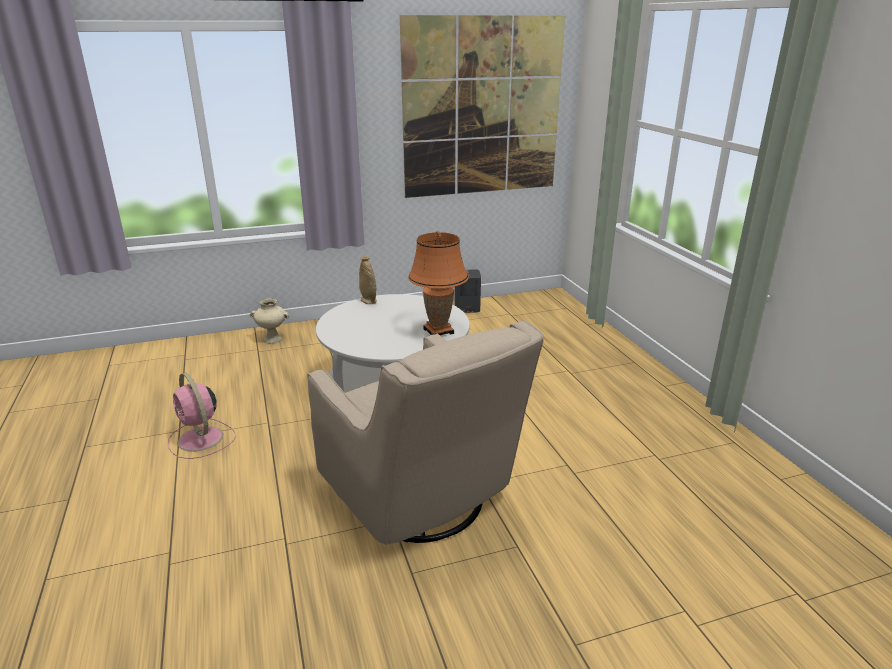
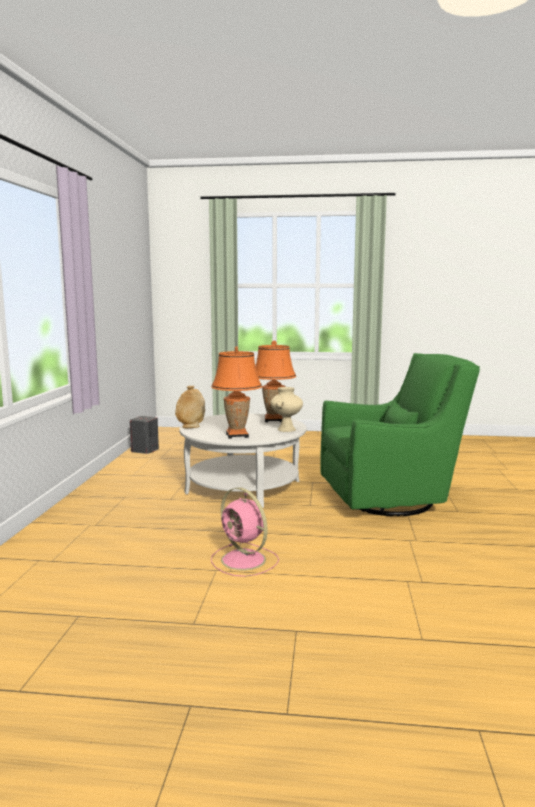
camera: 65 degrees left, 15 degrees down
(201, 439) = (245, 560): pink fan -> pink fan turned 60 degrees clockwise
(273, 339) = (79, 516): beige vase -> beige vase (286, 429)
(347, 329) = (237, 435): none -> orange table lamp
(423, 501) = (391, 499): beige armchair -> green armchair
(483, 108) = (125, 281): picture -> none

